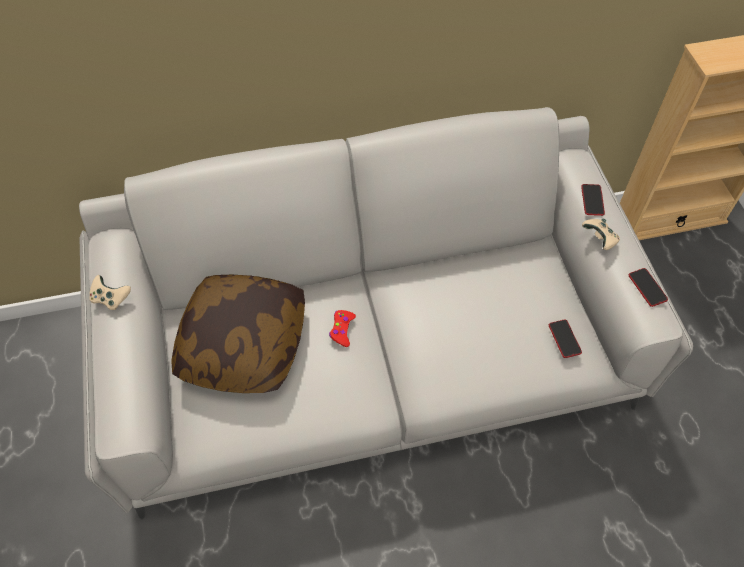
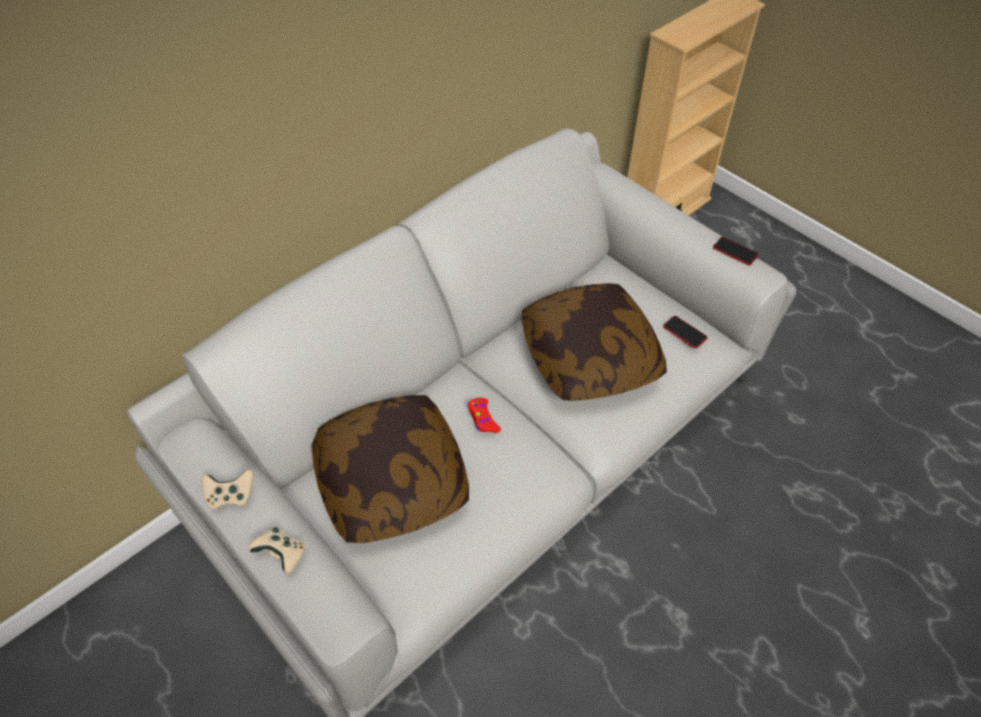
camera: 30 degrees left, 5 degrees down
(464, 321) = (589, 357): none -> pillow
(592, 200) = (639, 200): phone -> none
(600, 239) = (669, 229): beige game controller -> beige game controller (282, 555)

